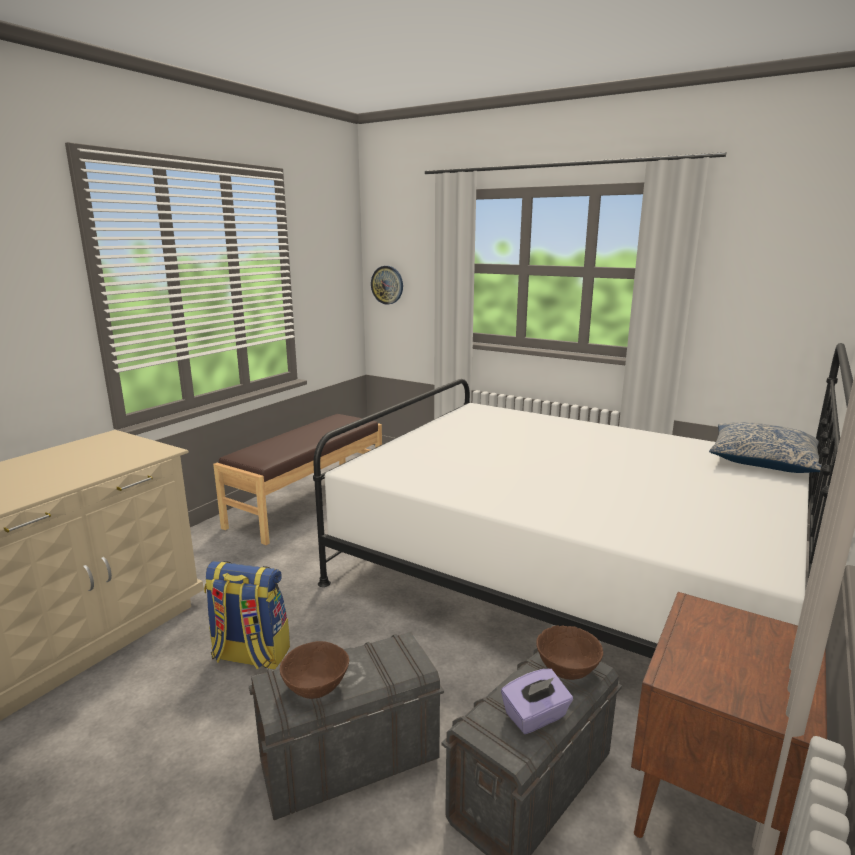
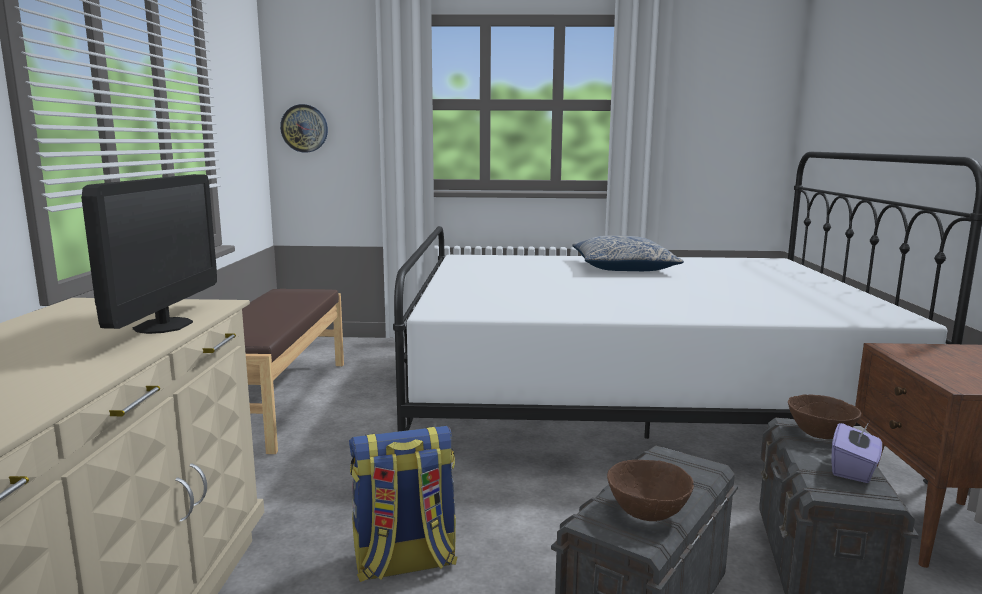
camera: 30 degrees left, 5 degrees down
(106, 466) = (163, 325): none -> monitor
(763, 460) = (764, 262): pillow -> pillow (623, 267)

